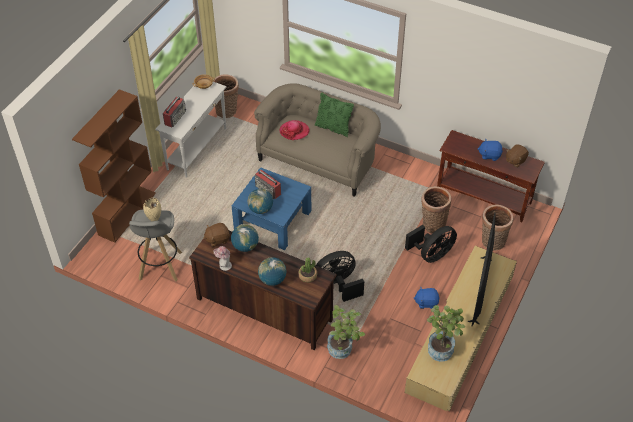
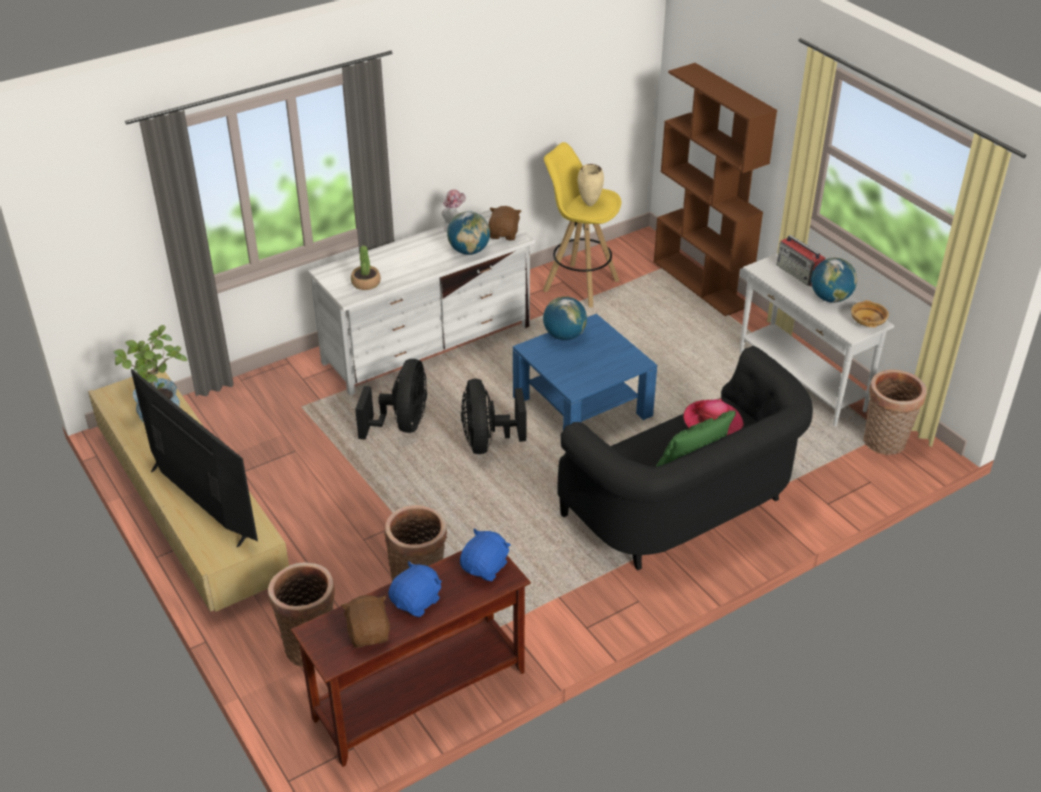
camera: 120 degrees right, 10 degrees down
(159, 267) = (579, 284): grey stool -> yellow stool
(264, 308) = (429, 345): brown dresser -> white dresser
(268, 190) = (599, 356): radio -> none
(272, 280) = (390, 254): globe -> globe (830, 298)
(319, 159) = (682, 508): beige sofa -> black sofa
(343, 349) = (295, 387): potted plant -> none
(426, 302) = (281, 500): blue plush toy -> blue plush toy (485, 567)
(432, 254) = (359, 551): black fan -> black fan (487, 442)

